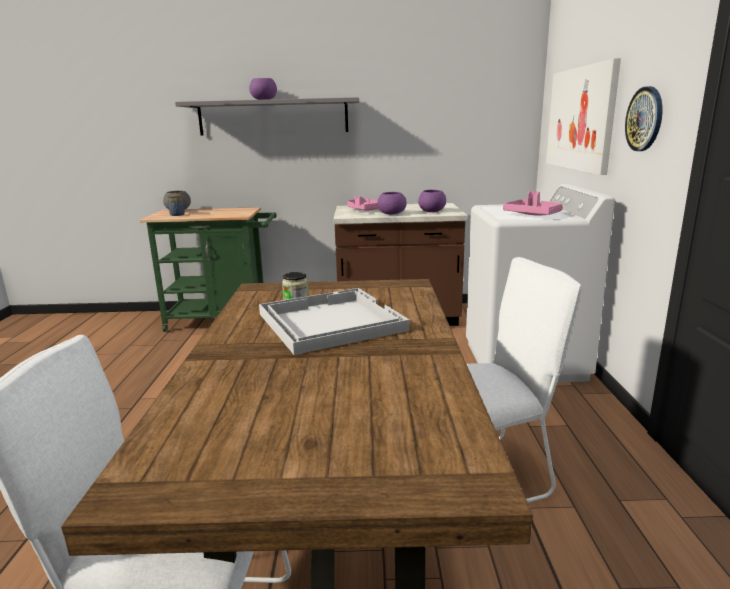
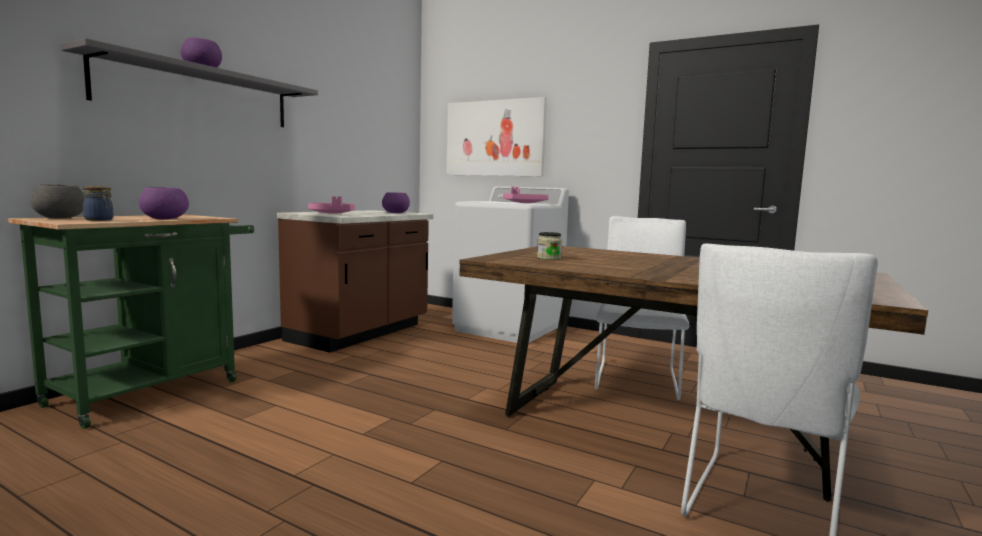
camera: 60 degrees left, 10 degrees down
(329, 322) = (616, 260): white tray -> none
(391, 214) = (374, 214): purple bowl -> purple bowl (164, 219)
(645, 119) = (584, 137): wall clock -> none

